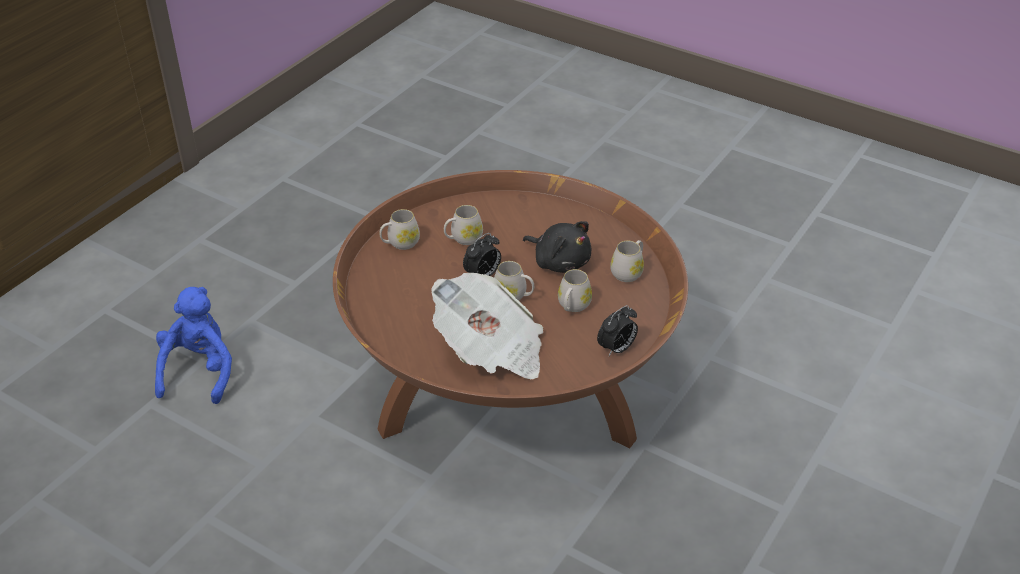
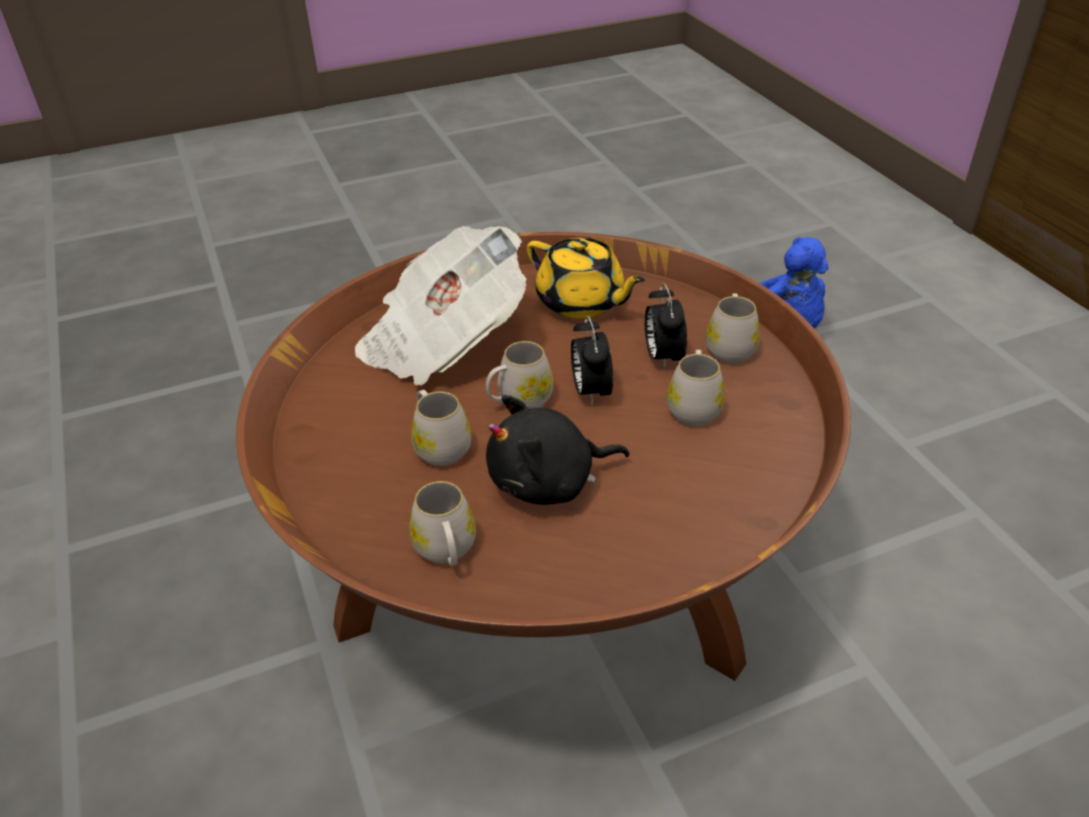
camera: 125 degrees right, 0 degrees up
(402, 312) = (581, 302): none -> yellow teapot
(616, 349) = (315, 445): alarm clock -> alarm clock (662, 357)

